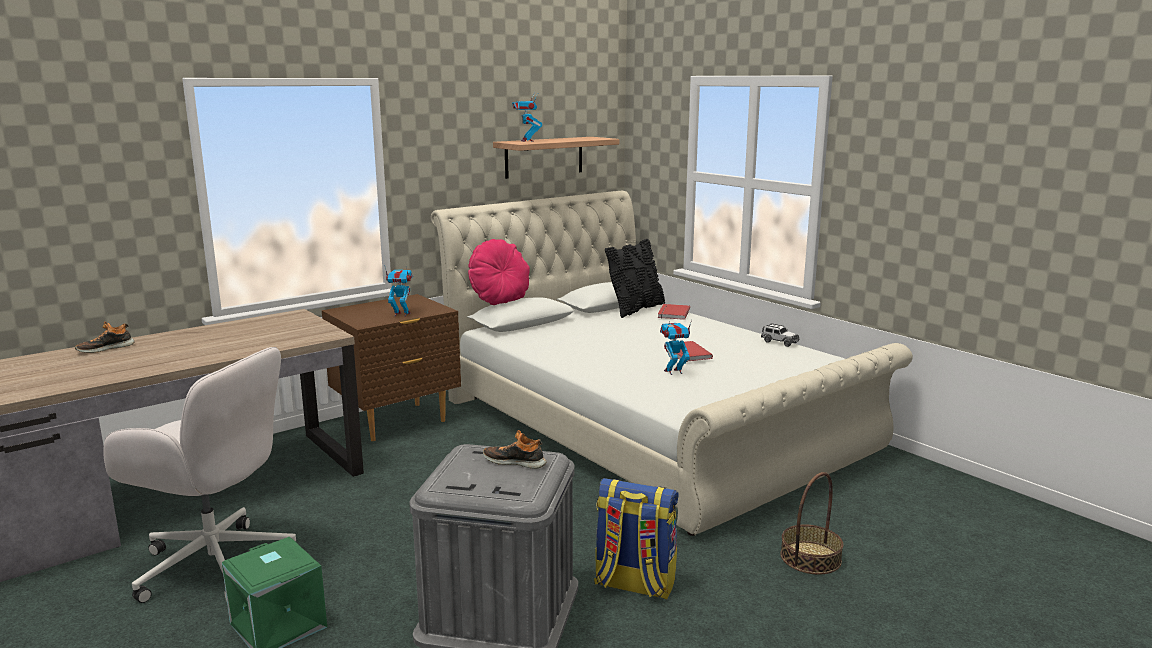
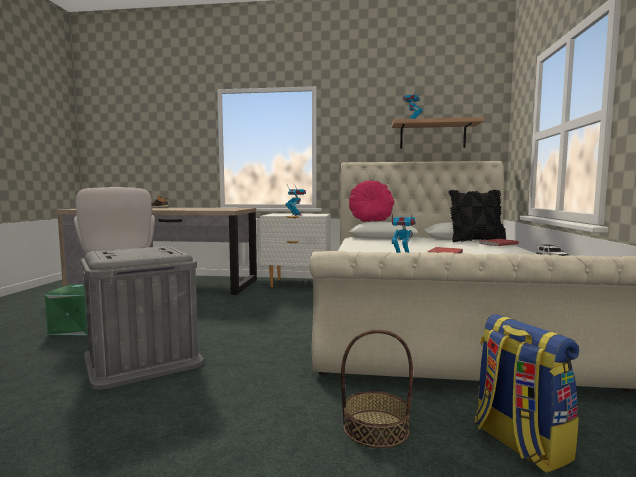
camera: 45 degrees right, 10 degrees down
(397, 422) = (297, 284): brown nightstand -> white nightstand
(515, 462) = (156, 251): shoe -> none
(634, 584) = (223, 380): backpack -> backpack (519, 443)

